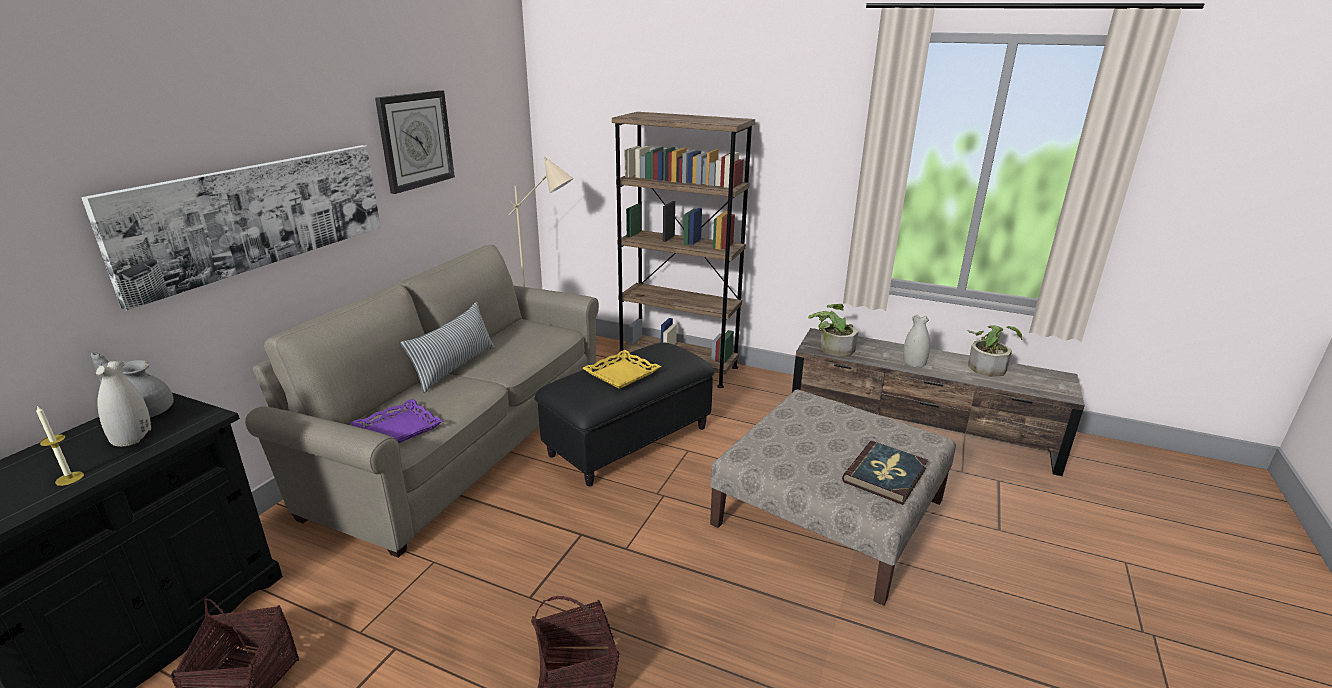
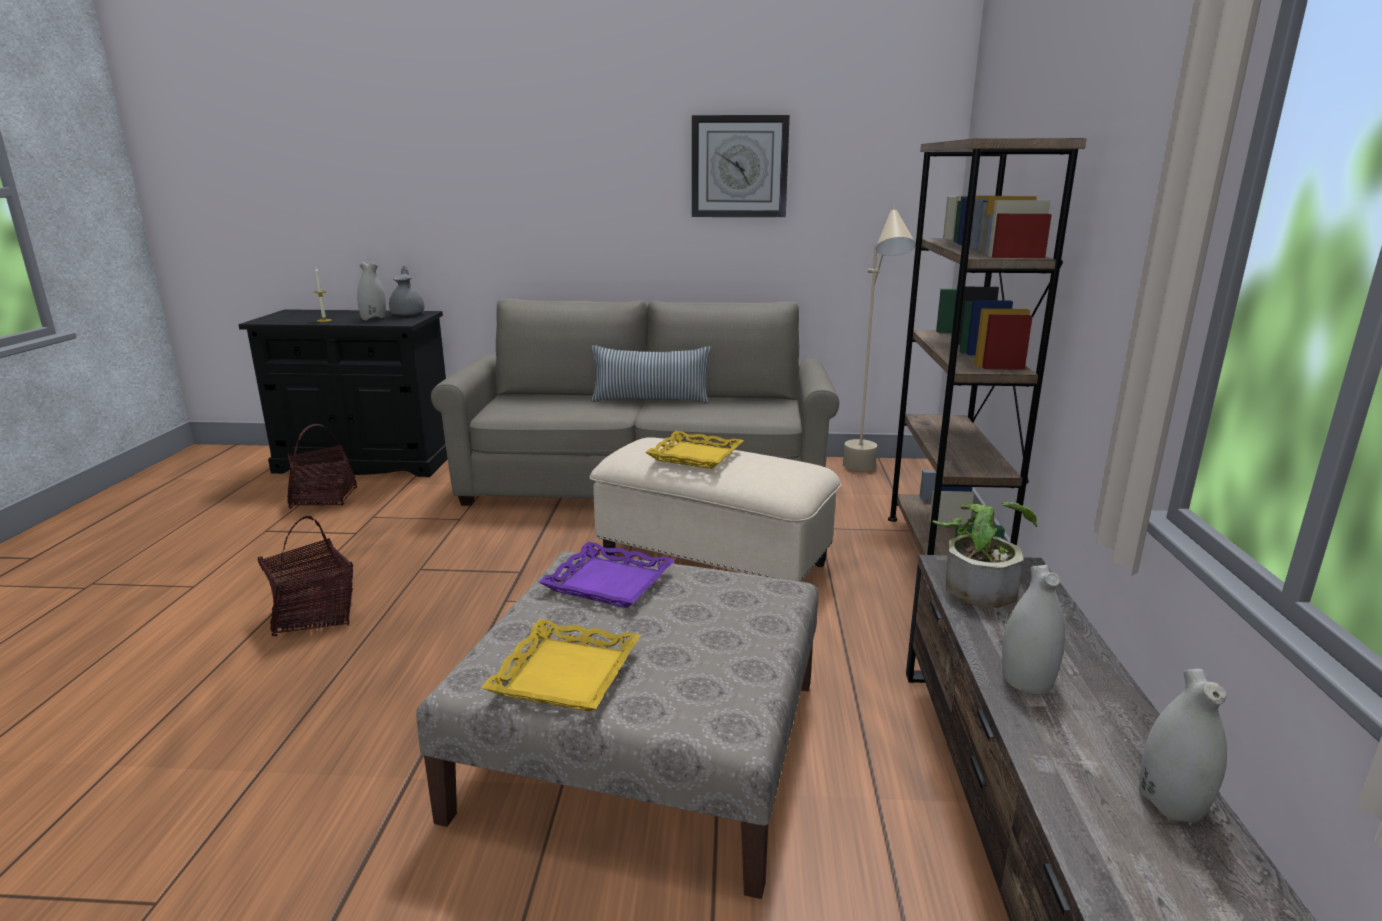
camera: 70 degrees right, 5 degrees down
(258, 215) = (545, 204): picture -> none
(398, 429) = (522, 407): purple tray -> purple tray (608, 583)
(628, 440) = (714, 560): black ottoman -> beige ottoman
(885, 475) = (566, 674): book -> yellow tray
(987, 366) = (1171, 803): potted plant -> white vase

